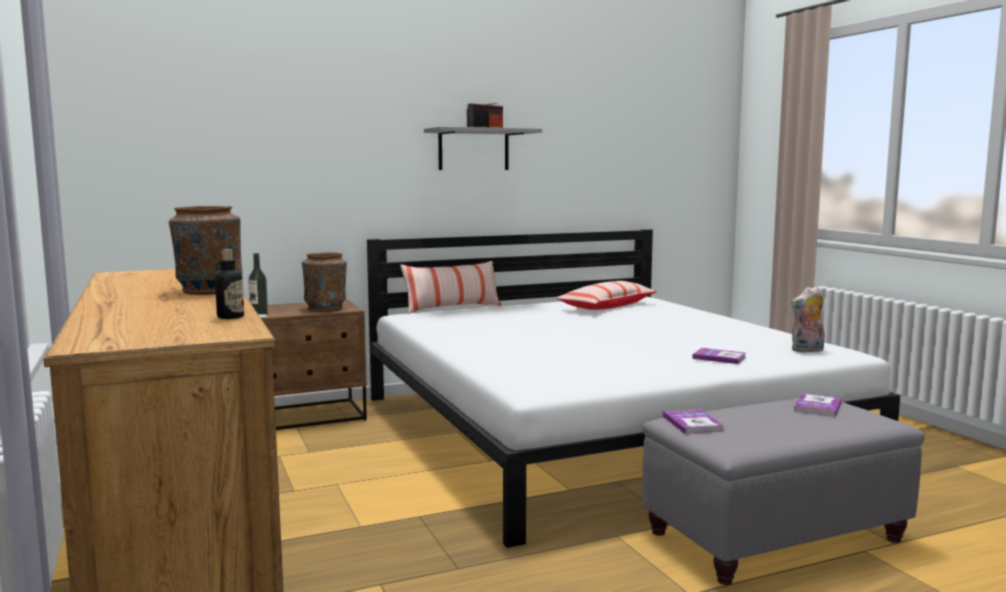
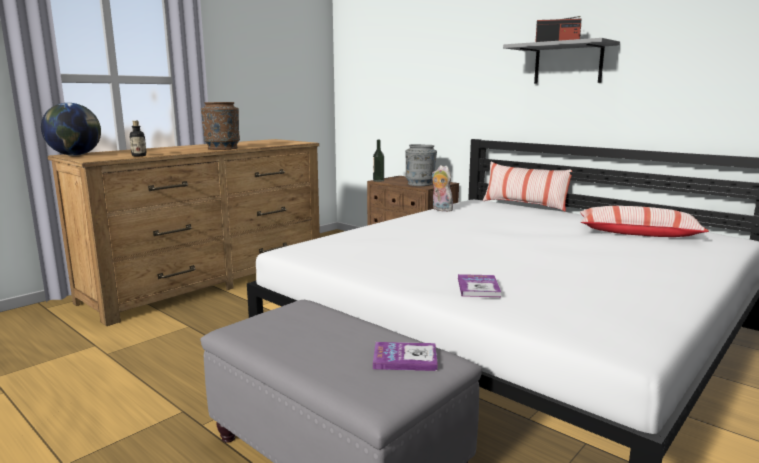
camera: 65 degrees right, 5 degrees up
(113, 341) = (75, 155): none -> globe
(326, 308) = (420, 184): brown vase -> grey vase
(692, 423) = (296, 310): book -> none
(807, 350) = (594, 324): plush toy -> plush toy (440, 209)

